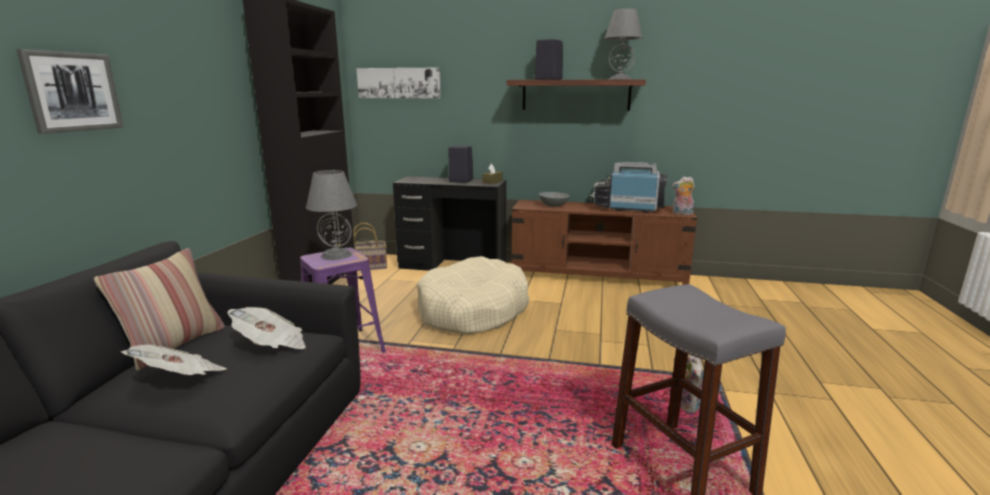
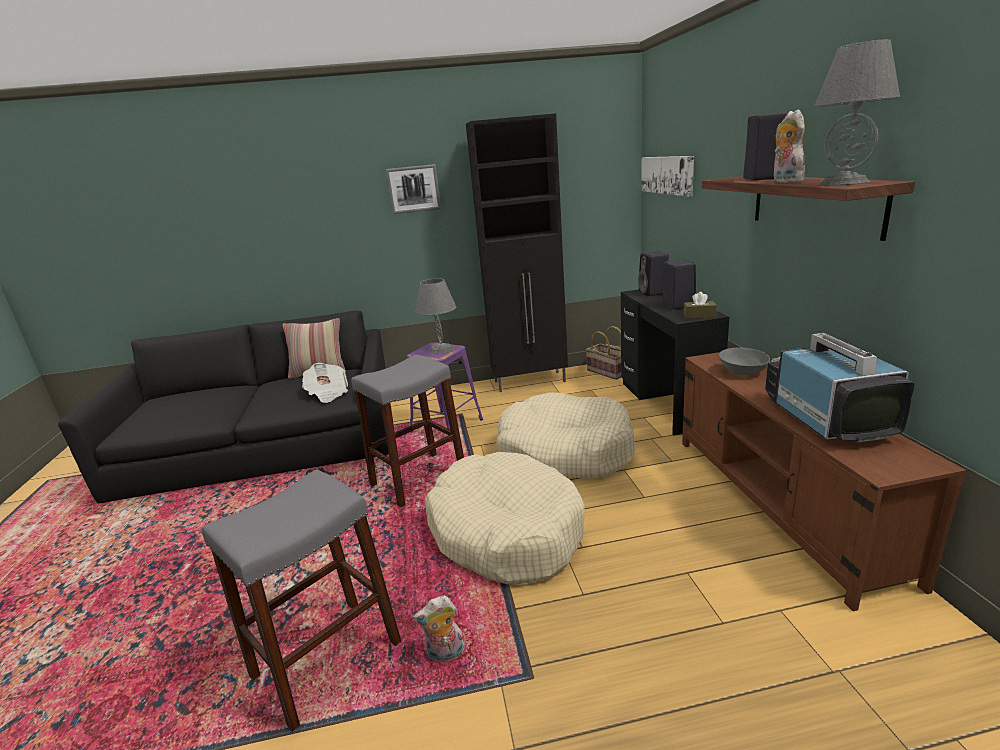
camera: 70 degrees right, 5 degrees up
(72, 92) = (321, 216): picture -> picture (413, 189)
(181, 379) = (280, 390): newspaper -> none
(419, 179) = (653, 293): none -> black speaker
(433, 382) = (418, 479): none -> grey stool
(561, 356) = (505, 531): none -> beige dog bed
(682, 214) = (875, 468): plush toy -> plush toy (784, 182)

